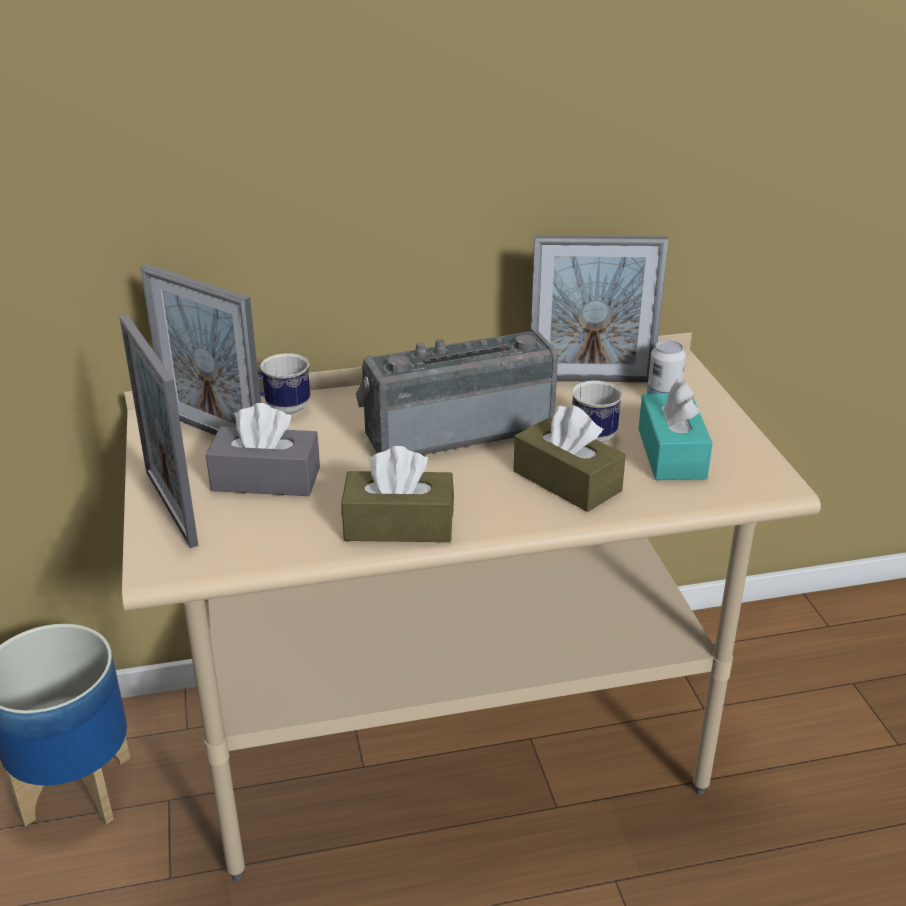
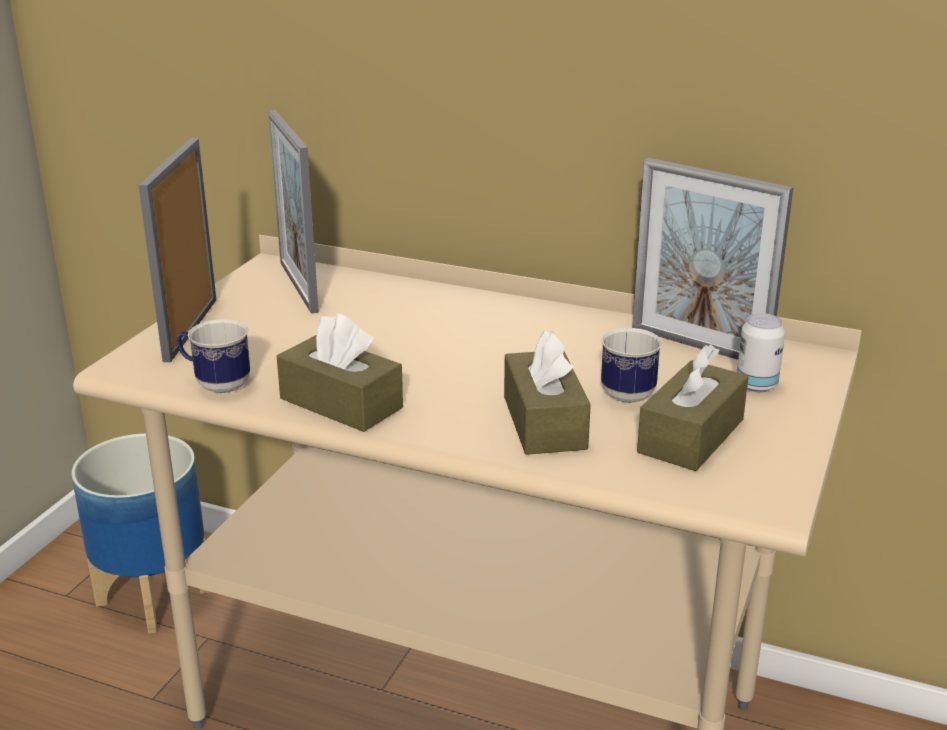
camera: 35 degrees right, 5 degrees down
(266, 479) = (287, 333): grey tissue box -> none
(281, 409) = (375, 286): mug -> mug (216, 384)
(457, 429) = (503, 346): radio -> none
(671, 453) = (691, 436): turquoise tissue box -> brown tissue box

